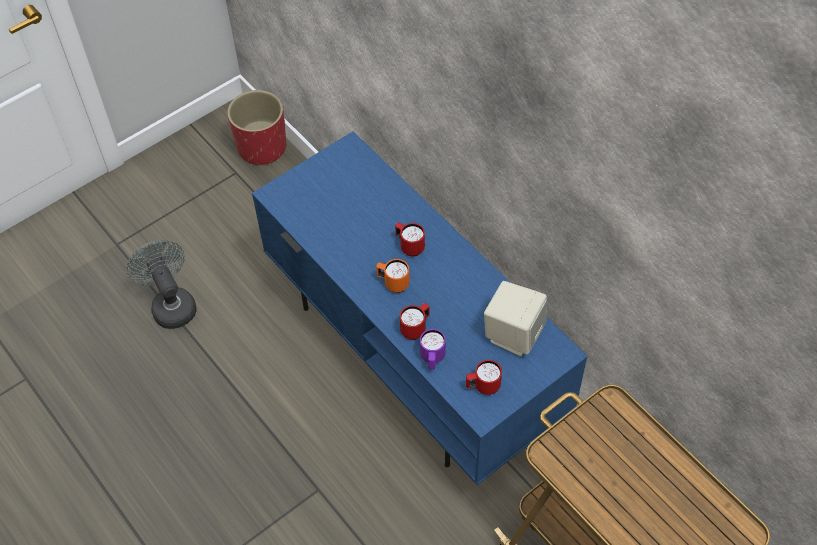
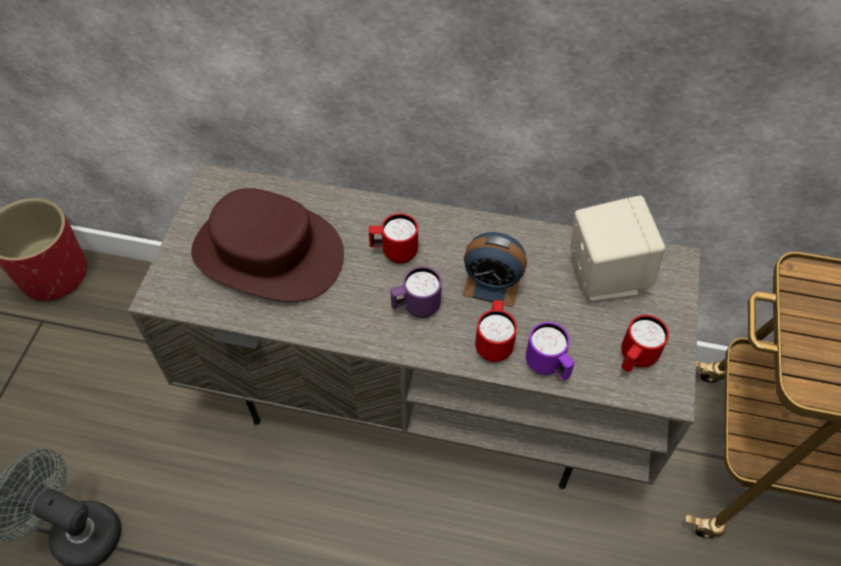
camera: 40 degrees left, 0 degrees up
(343, 205) = (267, 253): none -> brown hat
(393, 283) = (416, 307): orange mug -> purple mug
(415, 355) = (424, 390): blue tv stand -> grey tv stand
(445, 298) = (492, 284): none -> alarm clock

